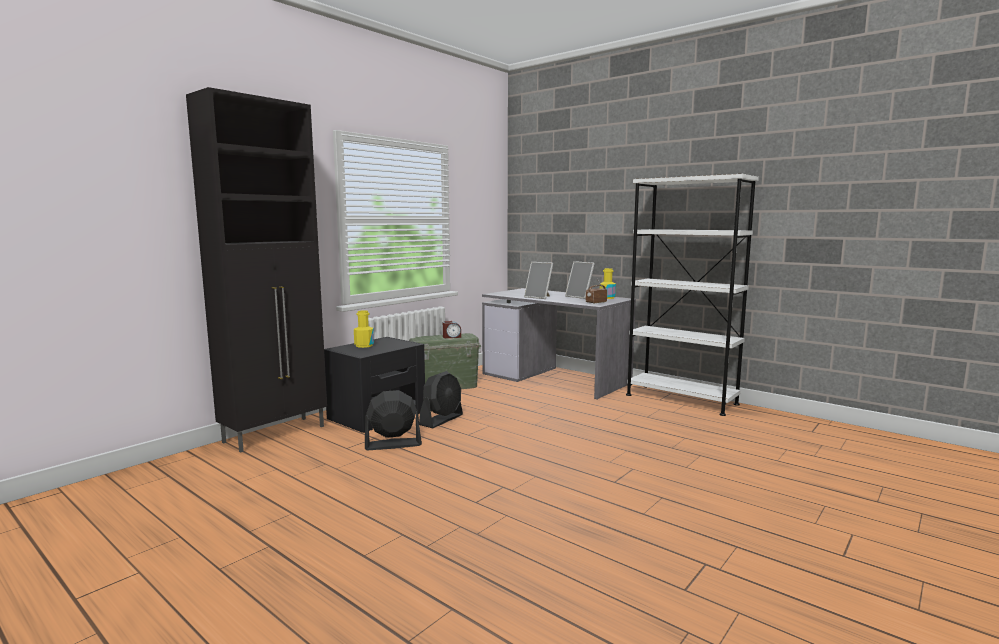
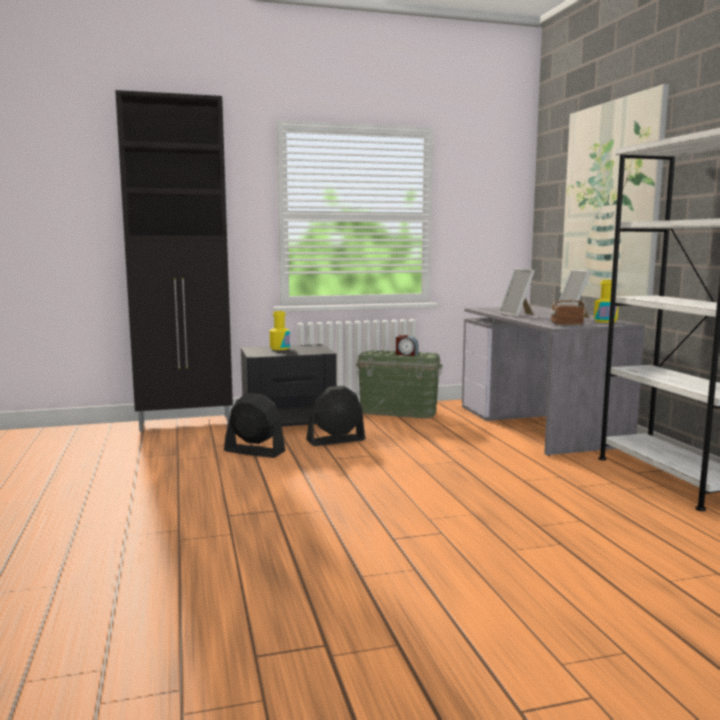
camera: 35 degrees right, 0 degrees up
(592, 212) = (610, 202): none -> picture

